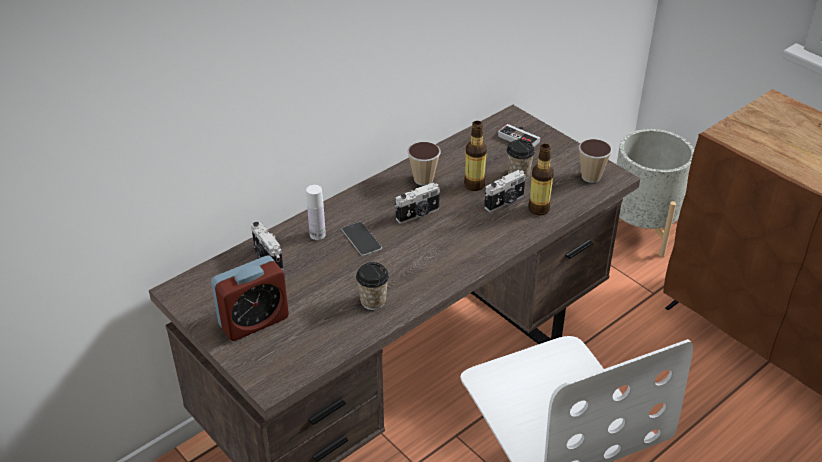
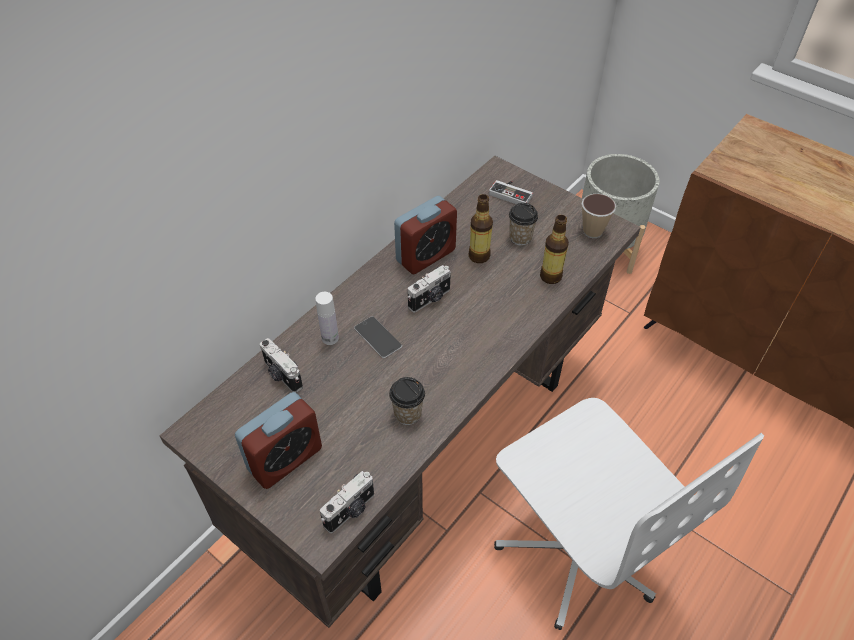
camera: 10 degrees left, 10 degrees up
(423, 179) = (425, 256): cup -> alarm clock
(505, 202) = (515, 272): camera -> camera (350, 511)

